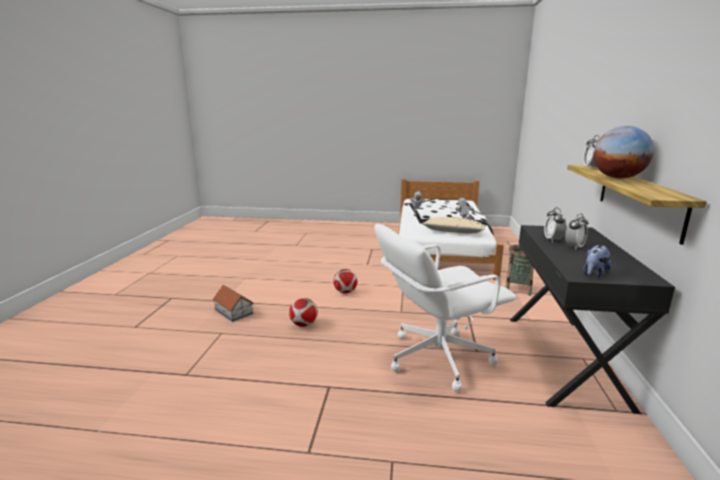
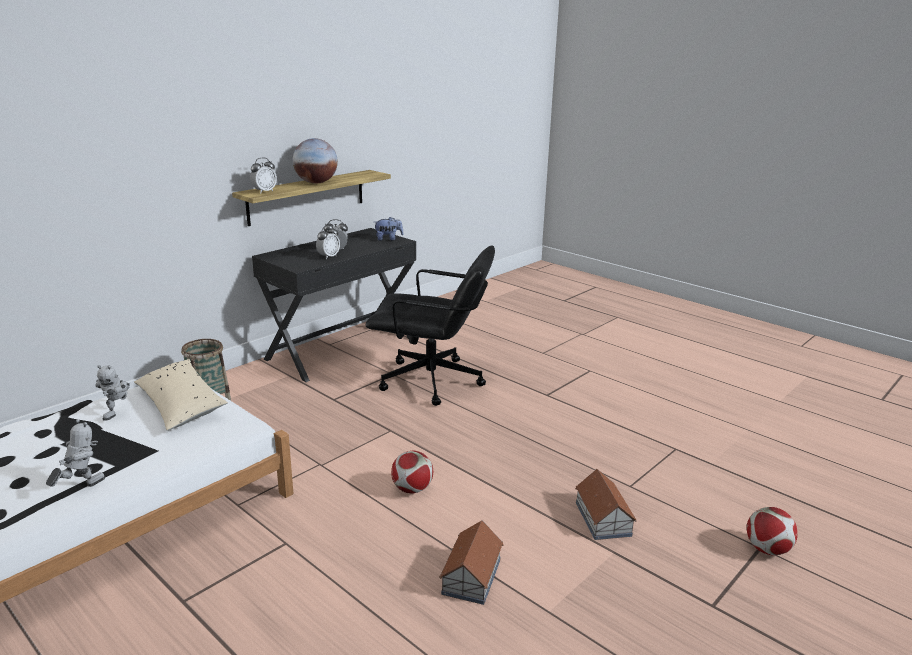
camera: 145 degrees left, 5 degrees up
(284, 277) = (471, 577): none -> toy house
(303, 324) = (520, 458): football -> football (767, 549)
(437, 357) = (432, 381): white office chair -> black office chair

